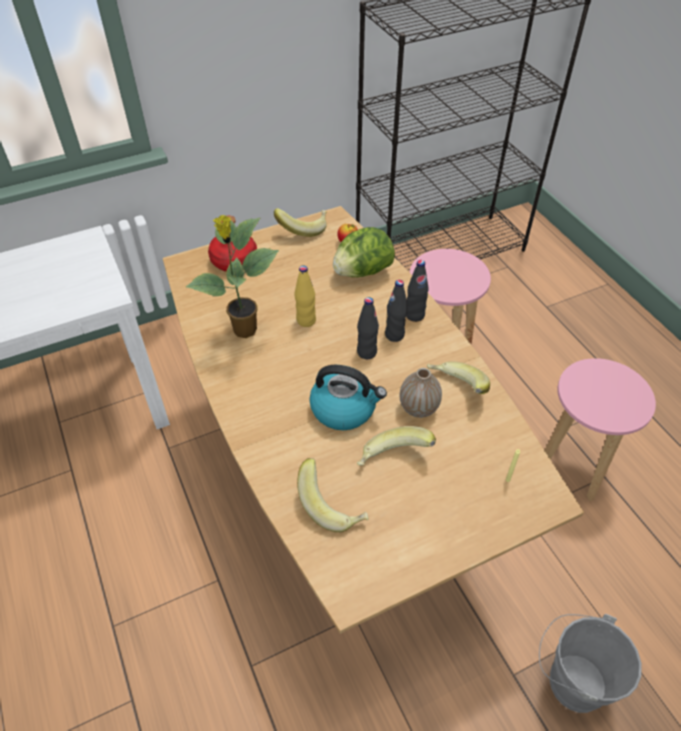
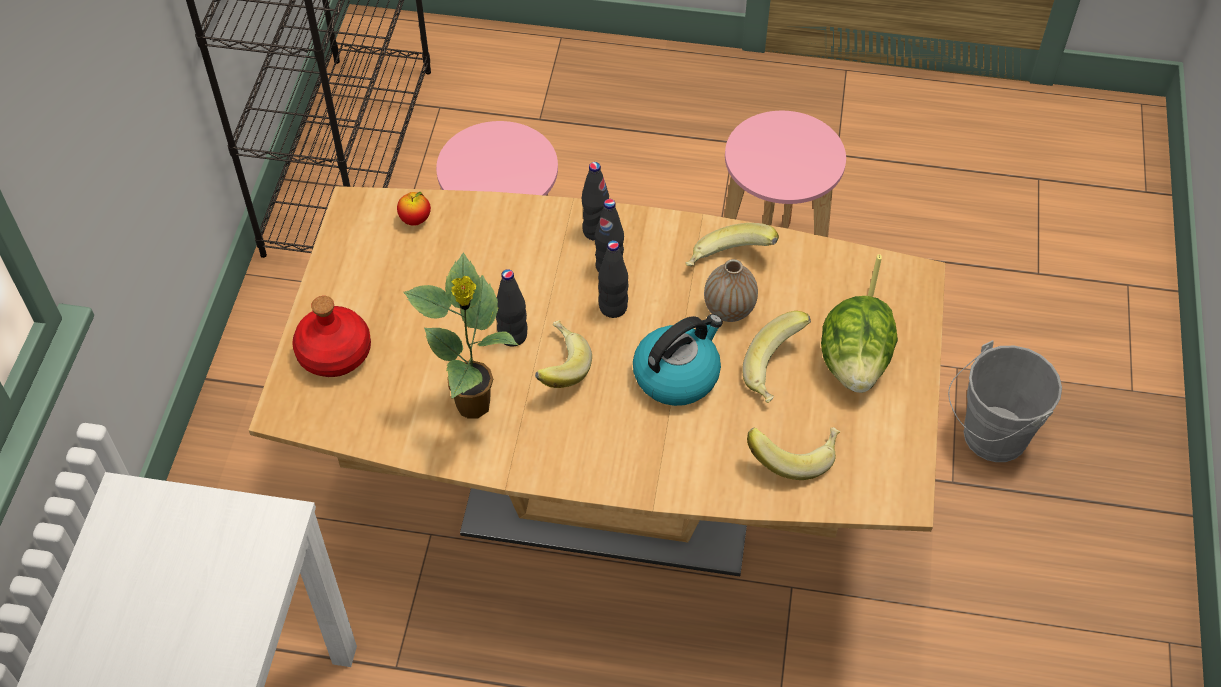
camera: 55 degrees left, 5 degrees up
(303, 228) = (342, 249): banana -> banana (557, 367)
(306, 320) = (513, 336): yellow bottle -> black bottle
(362, 272) = (480, 236): lettuce -> lettuce (854, 364)

